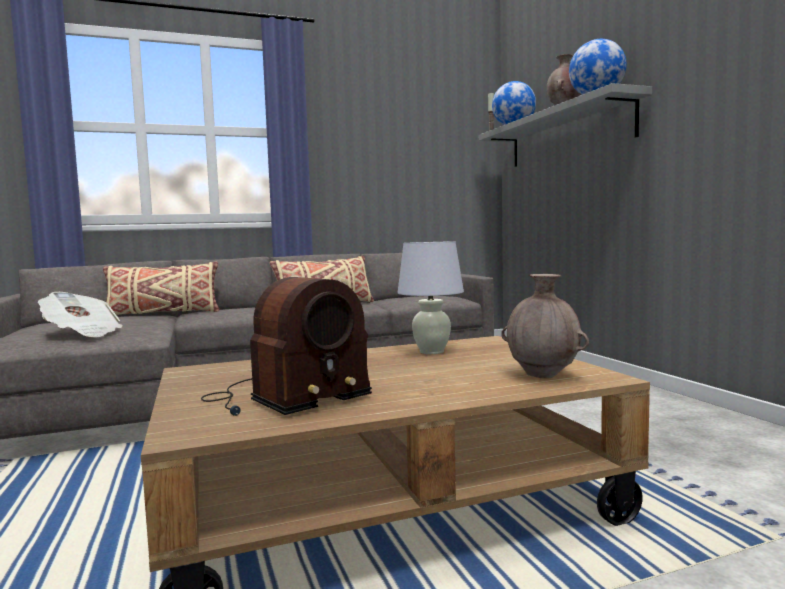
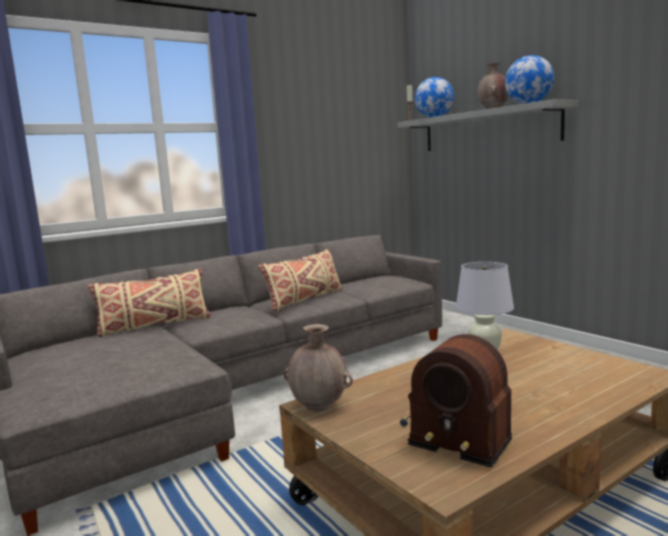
camera: 15 degrees left, 5 degrees up
(83, 334) = (129, 368): newspaper -> none
(283, 398) = (454, 431): radio -> radio turned 90 degrees clockwise
(543, 376) = (610, 377): brown vase -> brown vase (319, 407)

